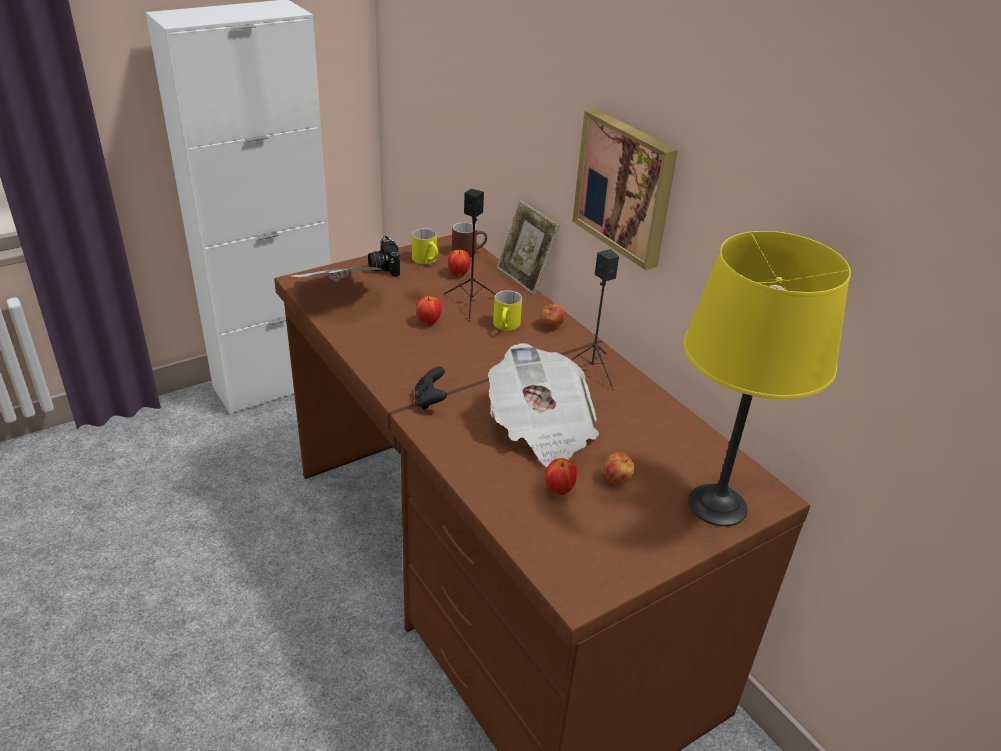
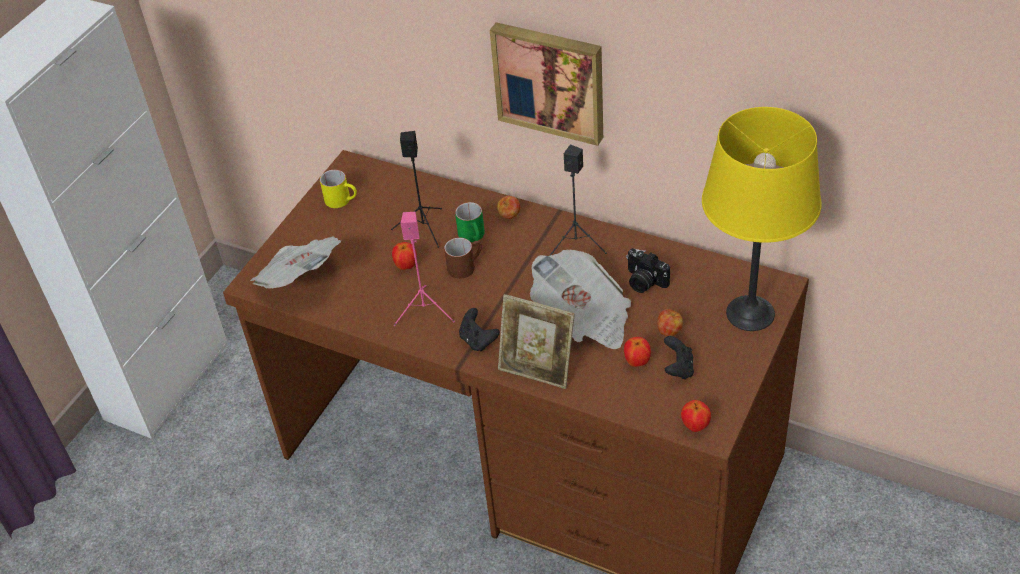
camera: 25 degrees left, 10 degrees up
(383, 267) = (311, 228): camera -> camera (644, 282)
(410, 359) = (425, 311): none -> pink speaker
(458, 274) = (383, 201): apple -> apple (695, 426)
(469, 251) = (369, 171): brown mug -> brown mug (465, 266)
(506, 326) = (474, 236): yellow mug -> green mug
(524, 278) = (444, 177): picture frame -> picture frame (537, 369)
(596, 516) = (678, 368): none -> black game controller

